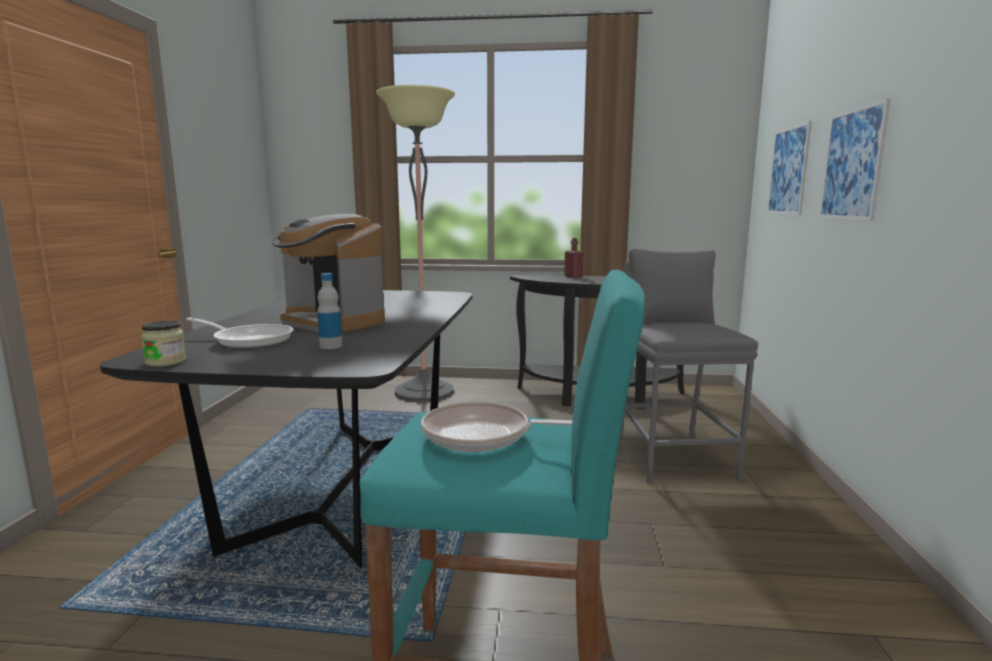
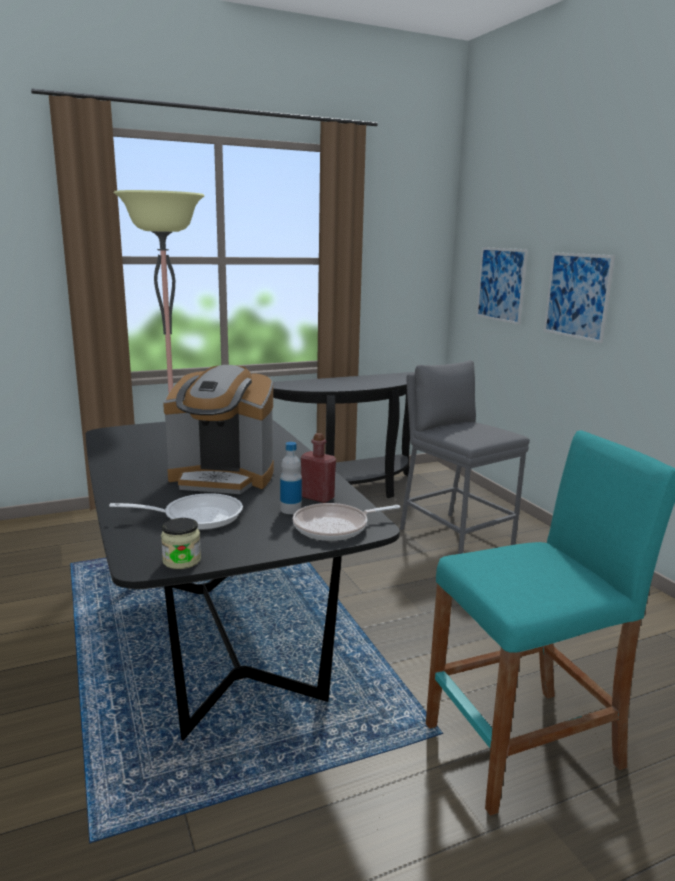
camera: 30 degrees left, 5 degrees up
(483, 435) = (531, 568): frying pan -> frying pan (335, 527)
(573, 276) = (318, 381): red bottle -> red bottle (317, 497)

